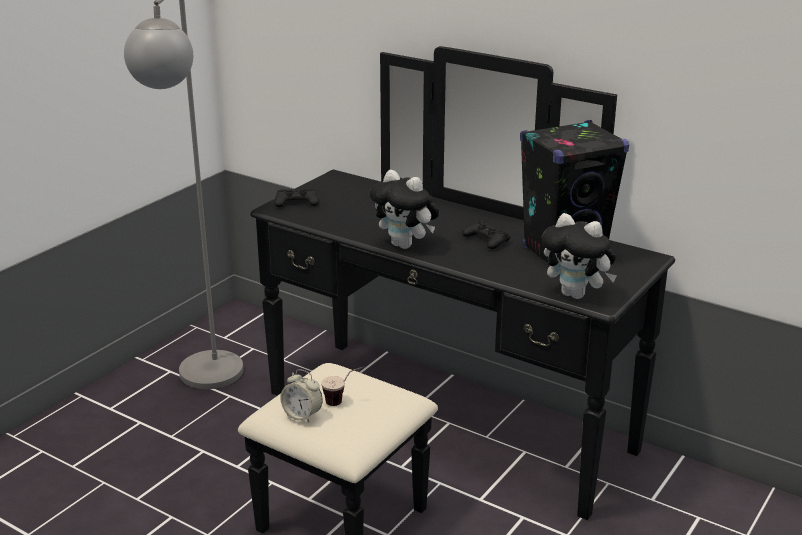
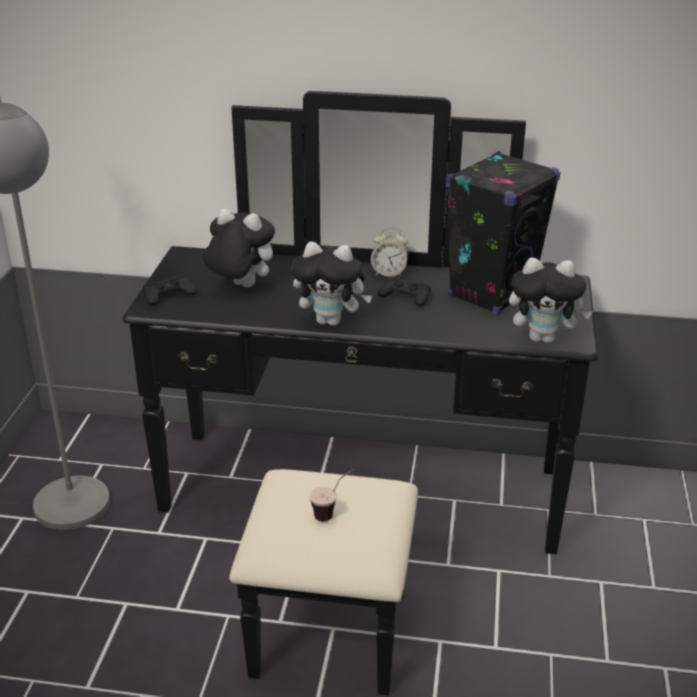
camera: 25 degrees left, 5 degrees up
(302, 415) = (302, 542): alarm clock -> alarm clock (389, 273)
(357, 207) = (240, 286): none -> plush toy

